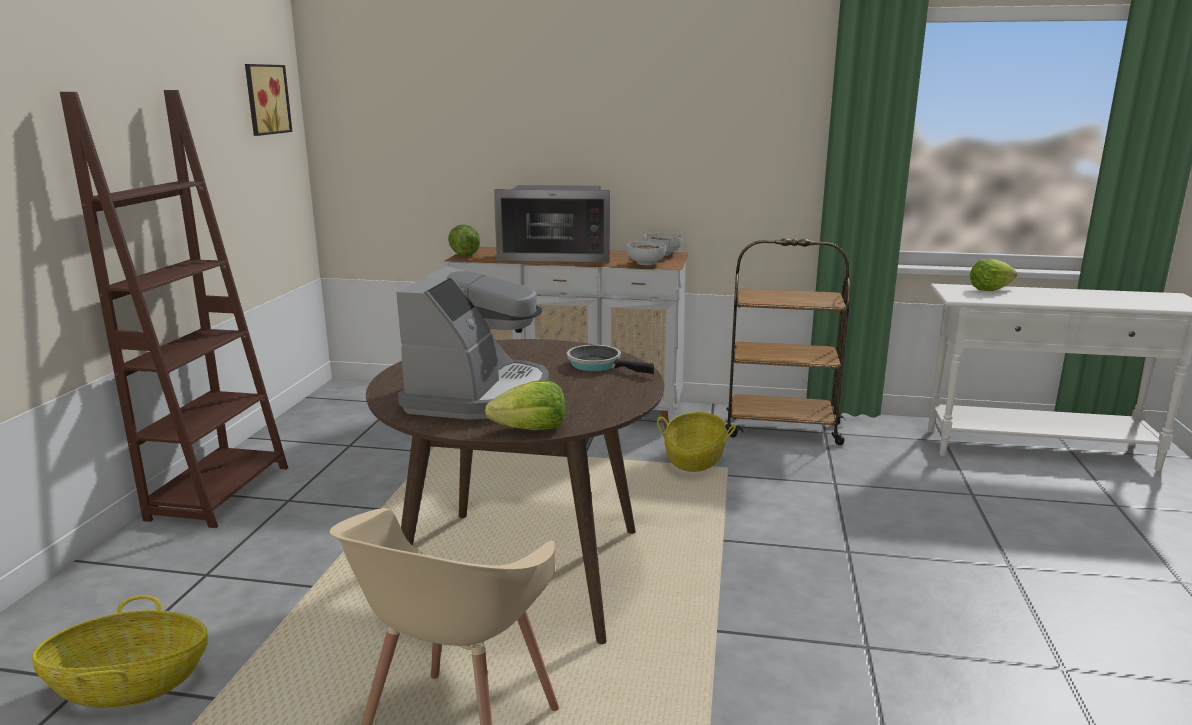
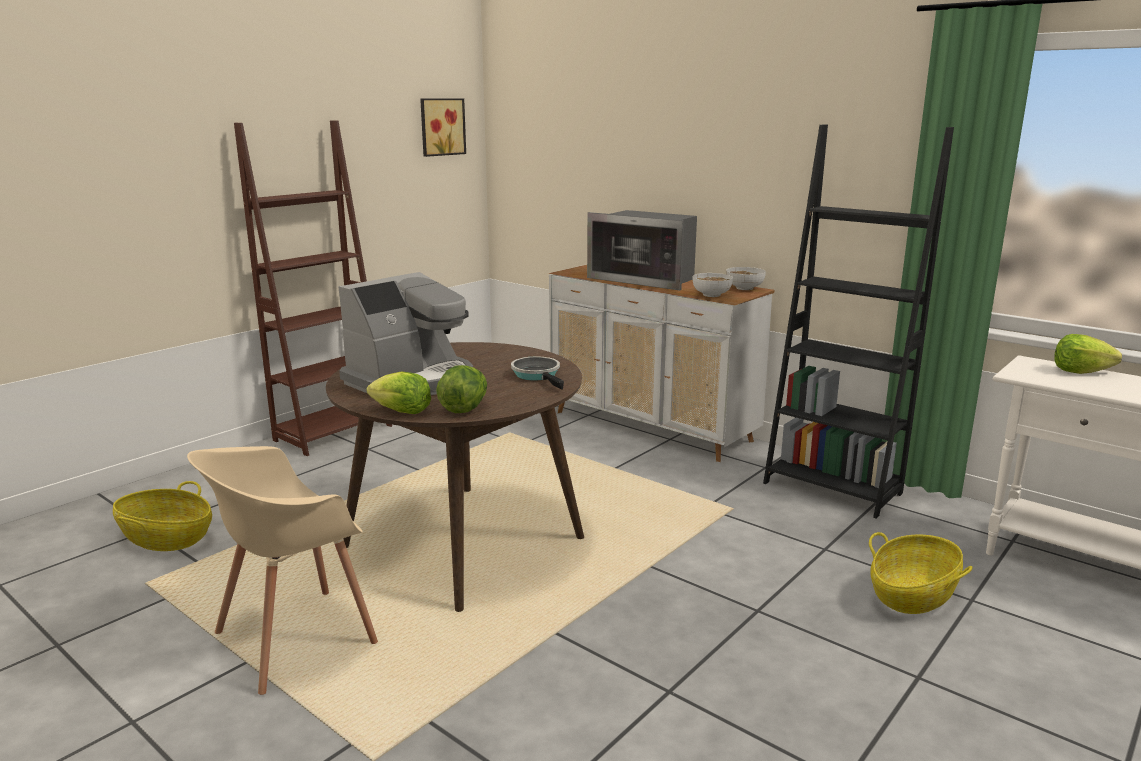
camera: 30 degrees right, 0 degrees up
(464, 255) = (573, 270): lettuce -> lettuce (464, 408)
(694, 459) = (711, 493): basket -> basket (912, 595)
(781, 430) = (832, 488): brown cart -> black bookcase

